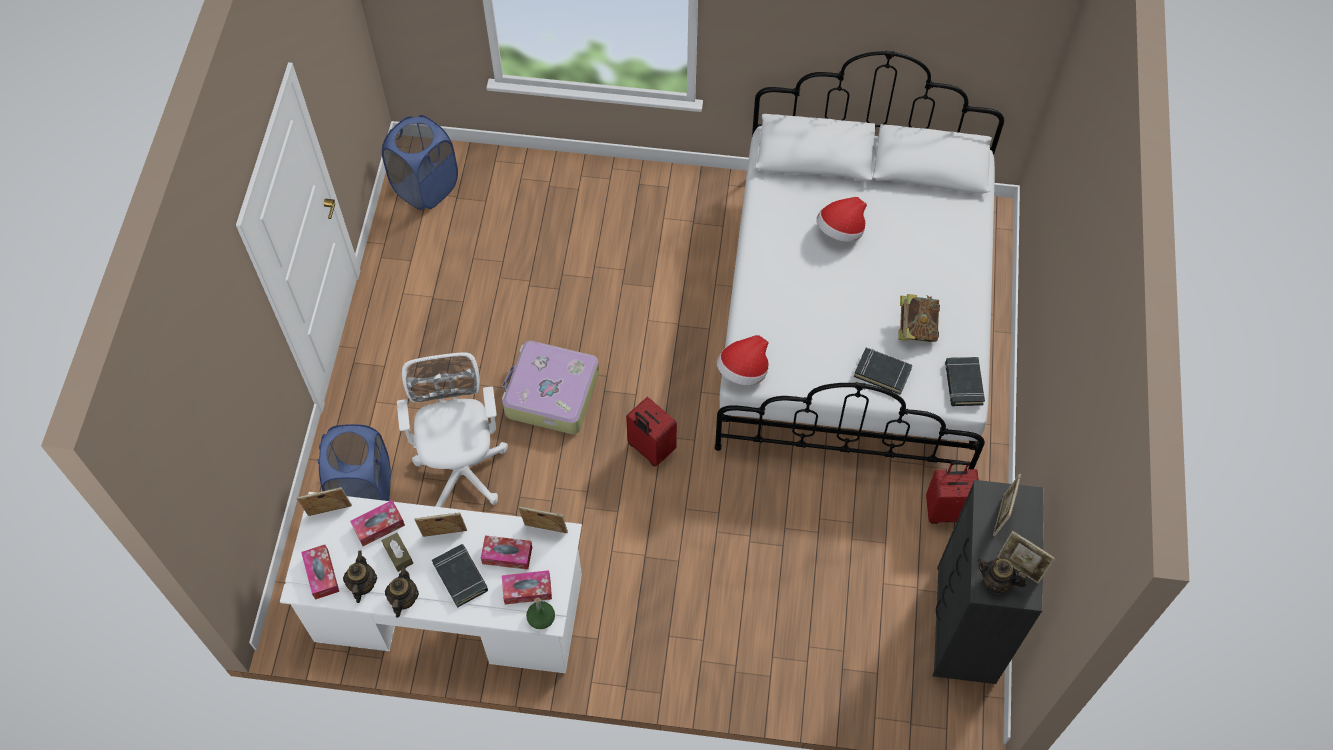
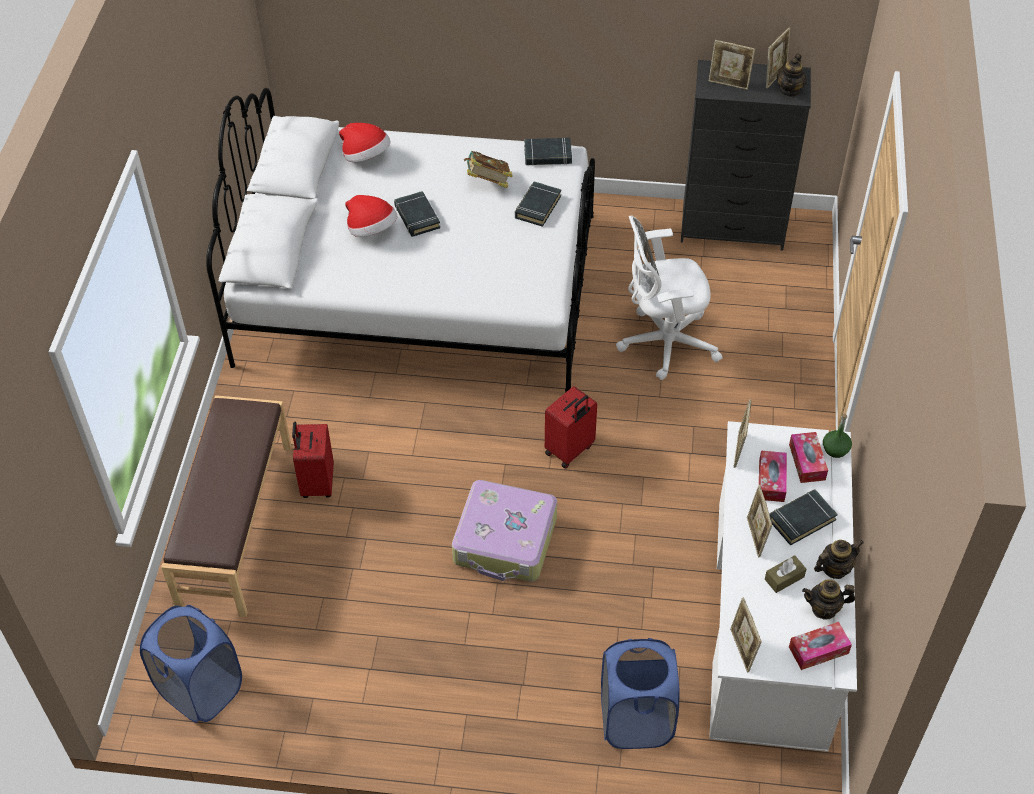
camera: 90 degrees left, 10 degrees down
(379, 526) = (753, 600): tissue box -> none
(403, 599) = (834, 569): teapot -> teapot turned 150 degrees clockwise
(461, 467) = (600, 622): white office chair -> white office chair (663, 343)
(578, 195) = (235, 525): none -> brown bench
(743, 371) = (538, 305): hat -> hat (366, 156)
(861, 267) = (417, 217): none -> black book
(947, 510) = (624, 233): red suitcase -> red suitcase (316, 483)

